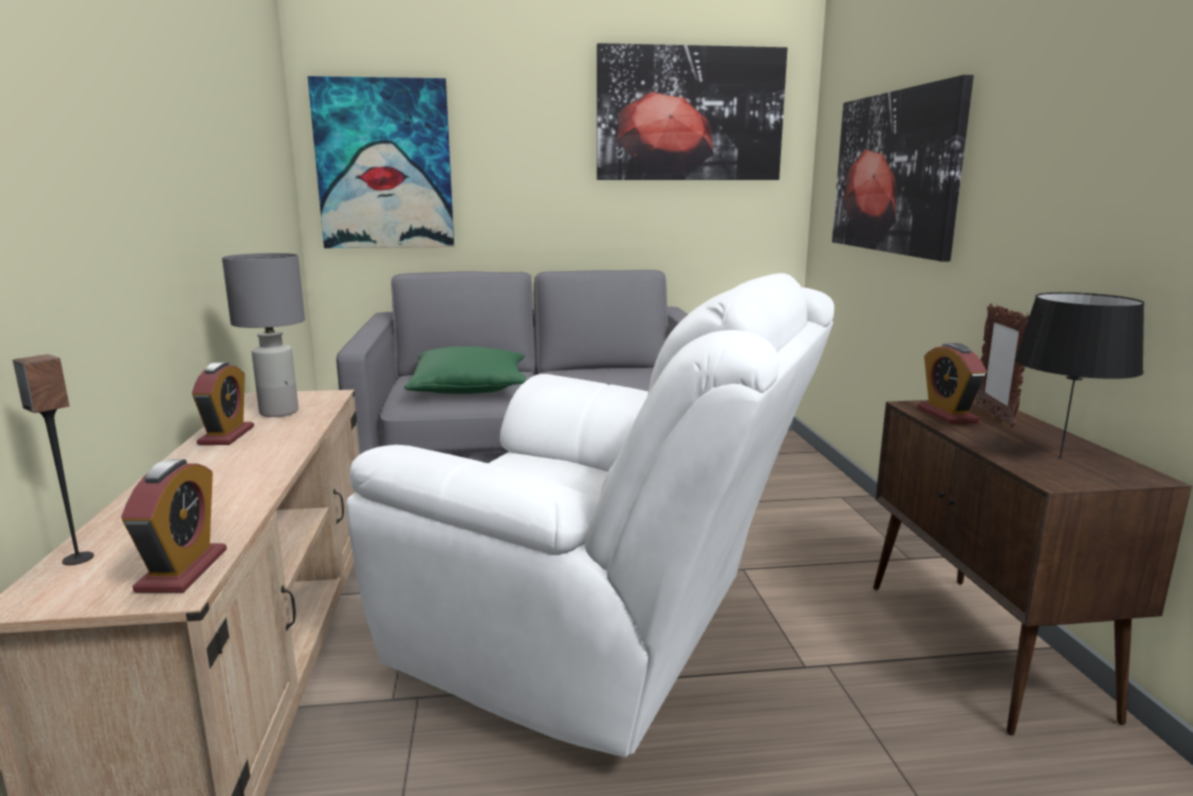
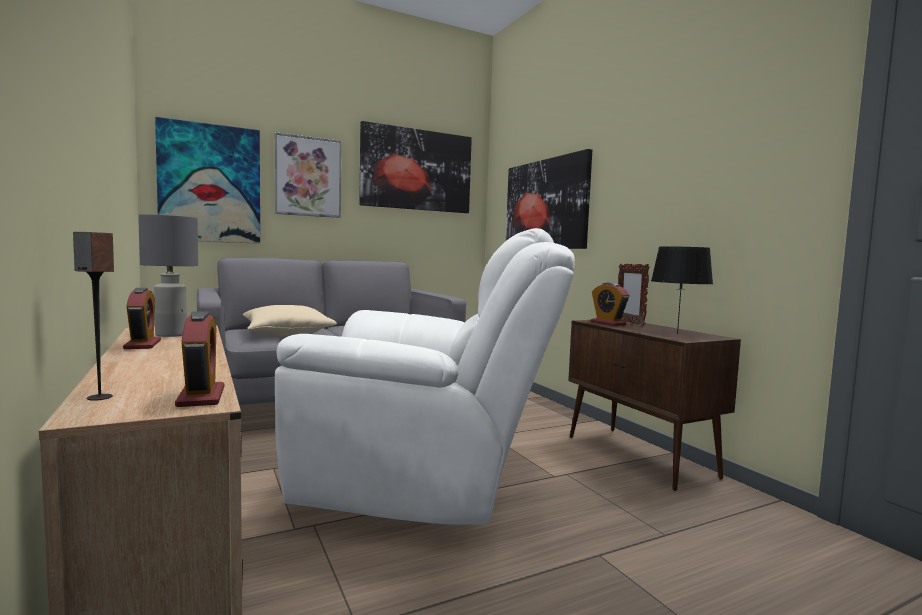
camera: 20 degrees left, 10 degrees down
(470, 389) = (288, 334): green pillow -> beige pillow
(518, 142) = (308, 177): none -> picture

